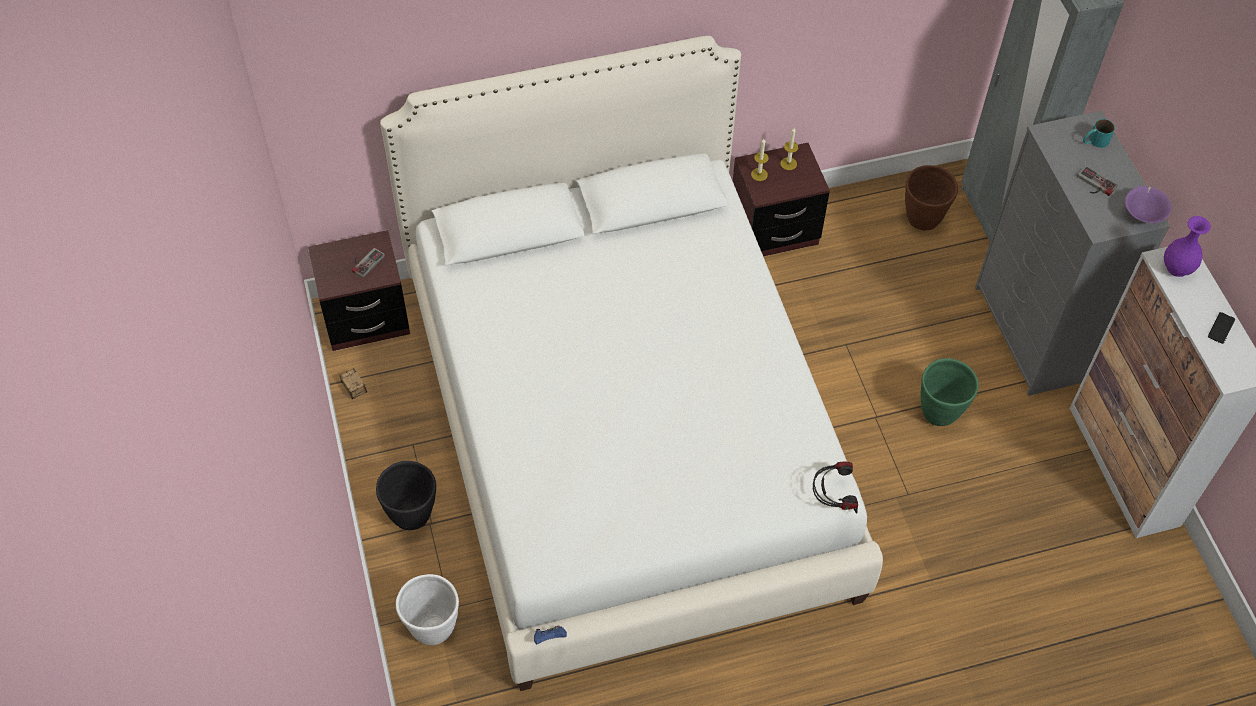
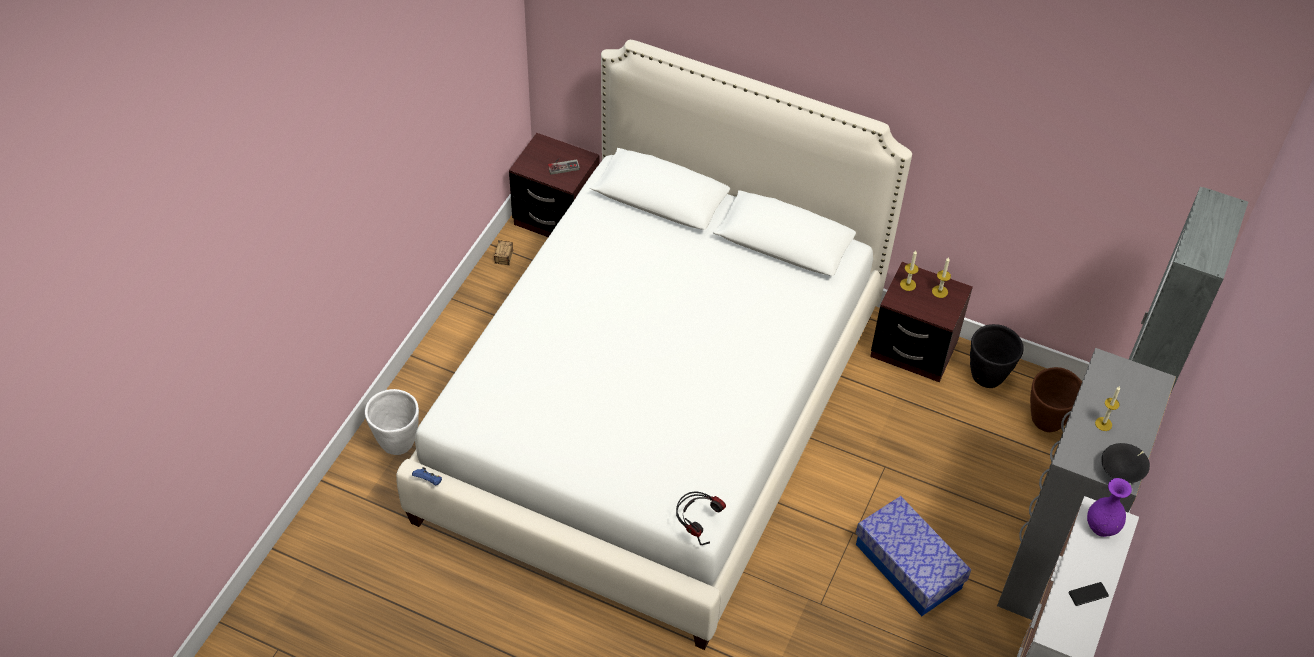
camera: 40 degrees right, 5 degrees down
(412, 516) = (457, 363): black planter -> black planter (987, 377)
(940, 413) = (908, 566): green planter -> storage box
(1094, 141) = (1142, 394): turquoise mug -> none
(1094, 184) = (1103, 424): game controller -> candle
(1143, 214) = (1122, 472): purple bowl -> black bowl

